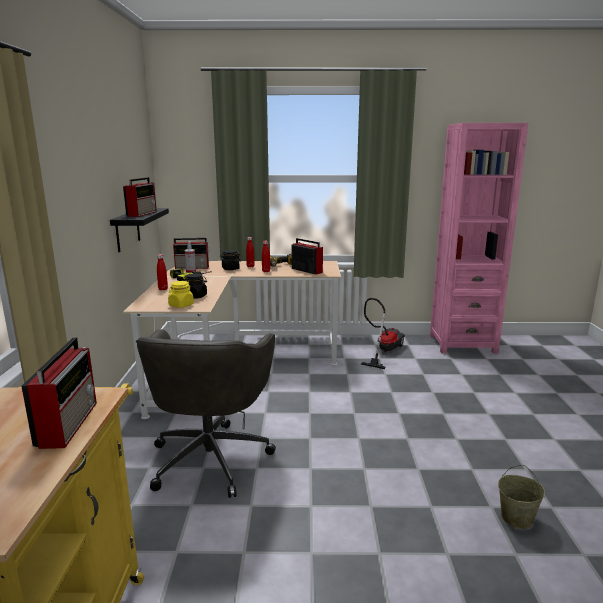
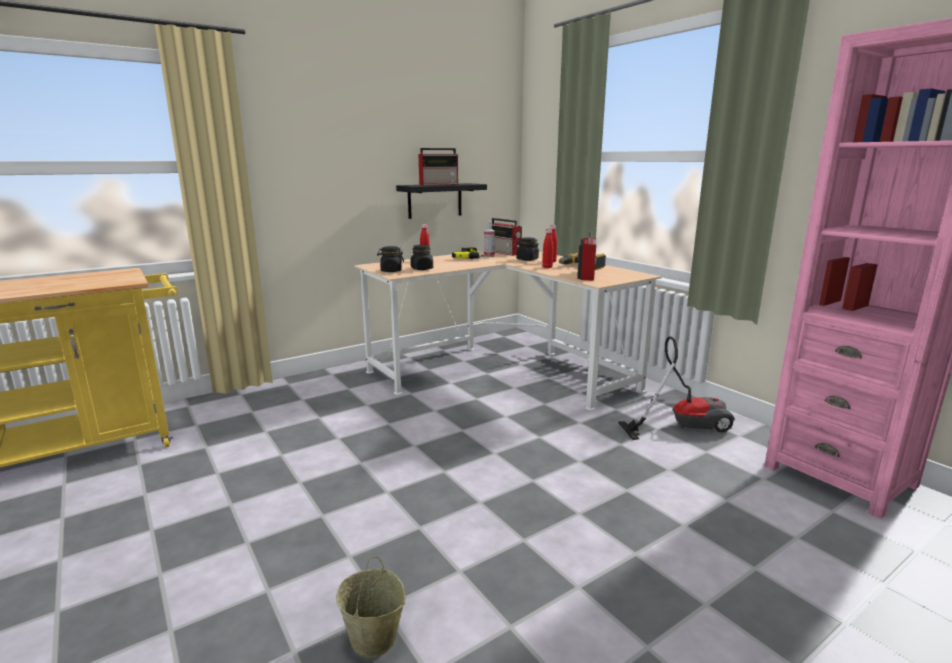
camera: 55 degrees right, 0 degrees up
(69, 423) = (84, 285): radio -> none
(181, 305) = (391, 271): yellow jar -> black jar
(211, 457) = (337, 415): grey office chair -> none

